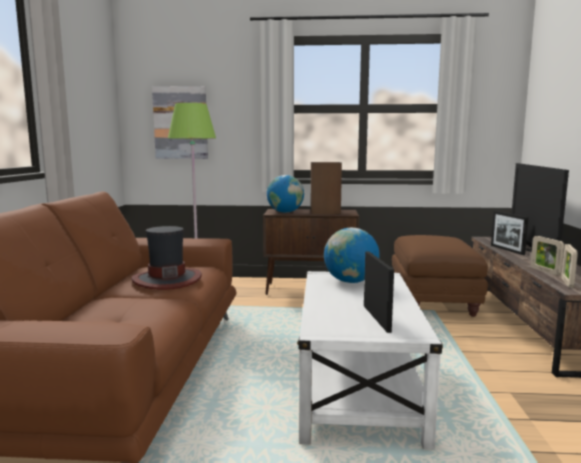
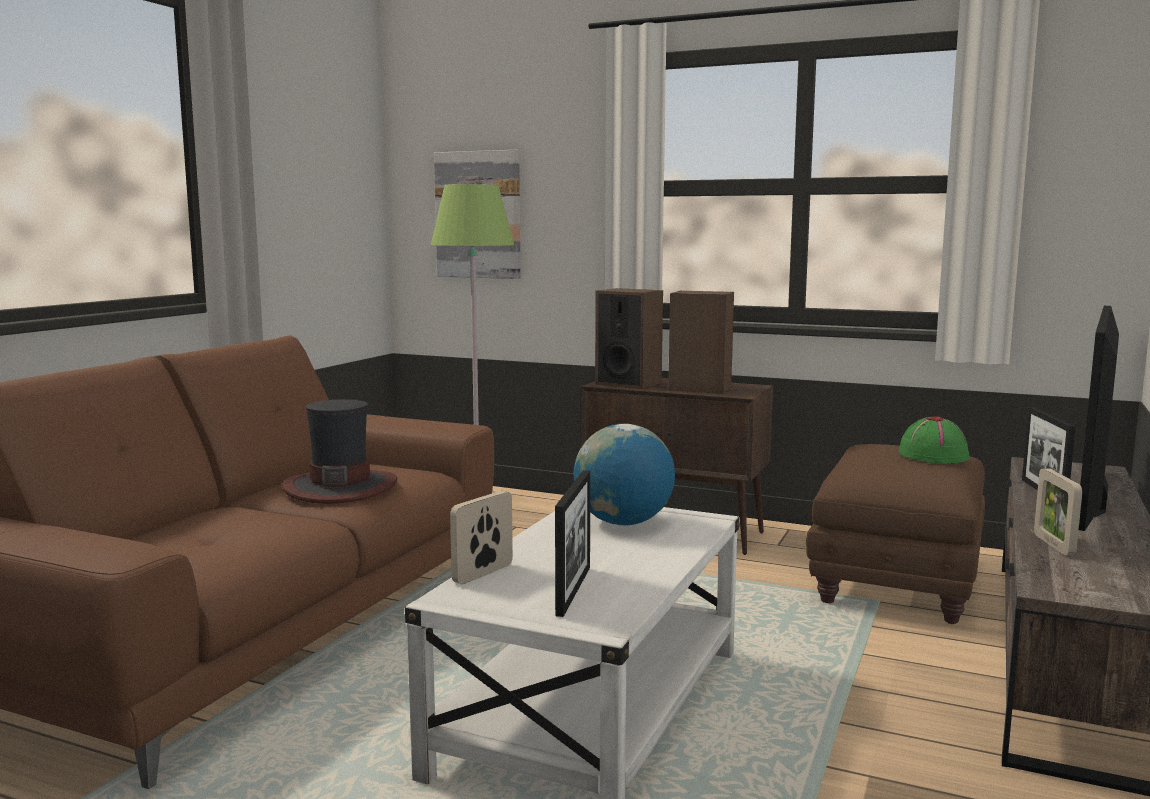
camera: 20 degrees right, 0 degrees up
(285, 212) = (628, 383): globe -> speaker
(446, 237) = (933, 455): none -> green hat
(567, 282) = (1063, 574): picture frame -> picture frame (483, 573)

